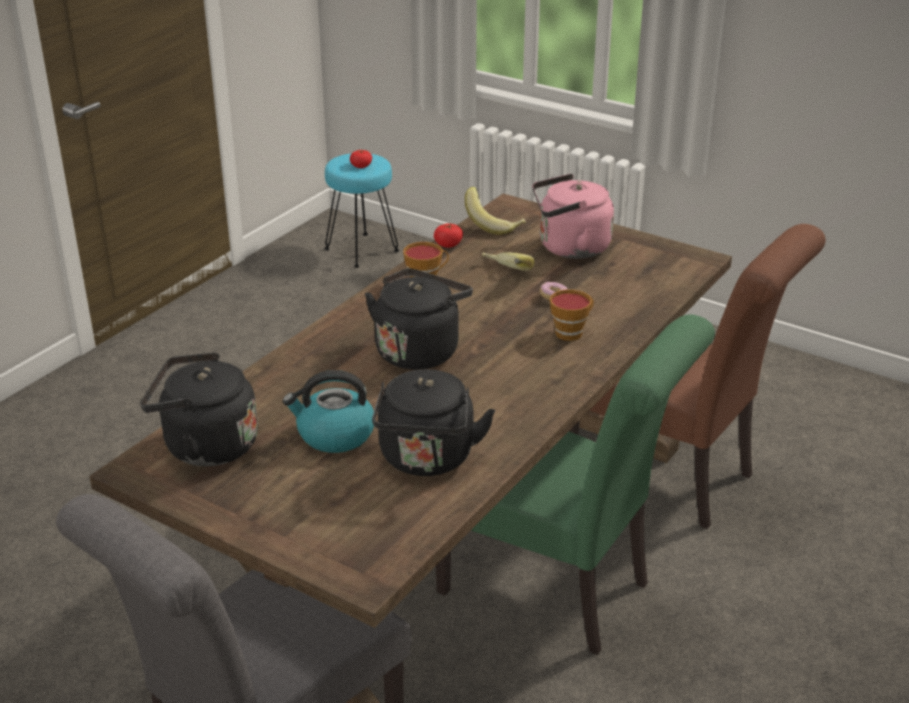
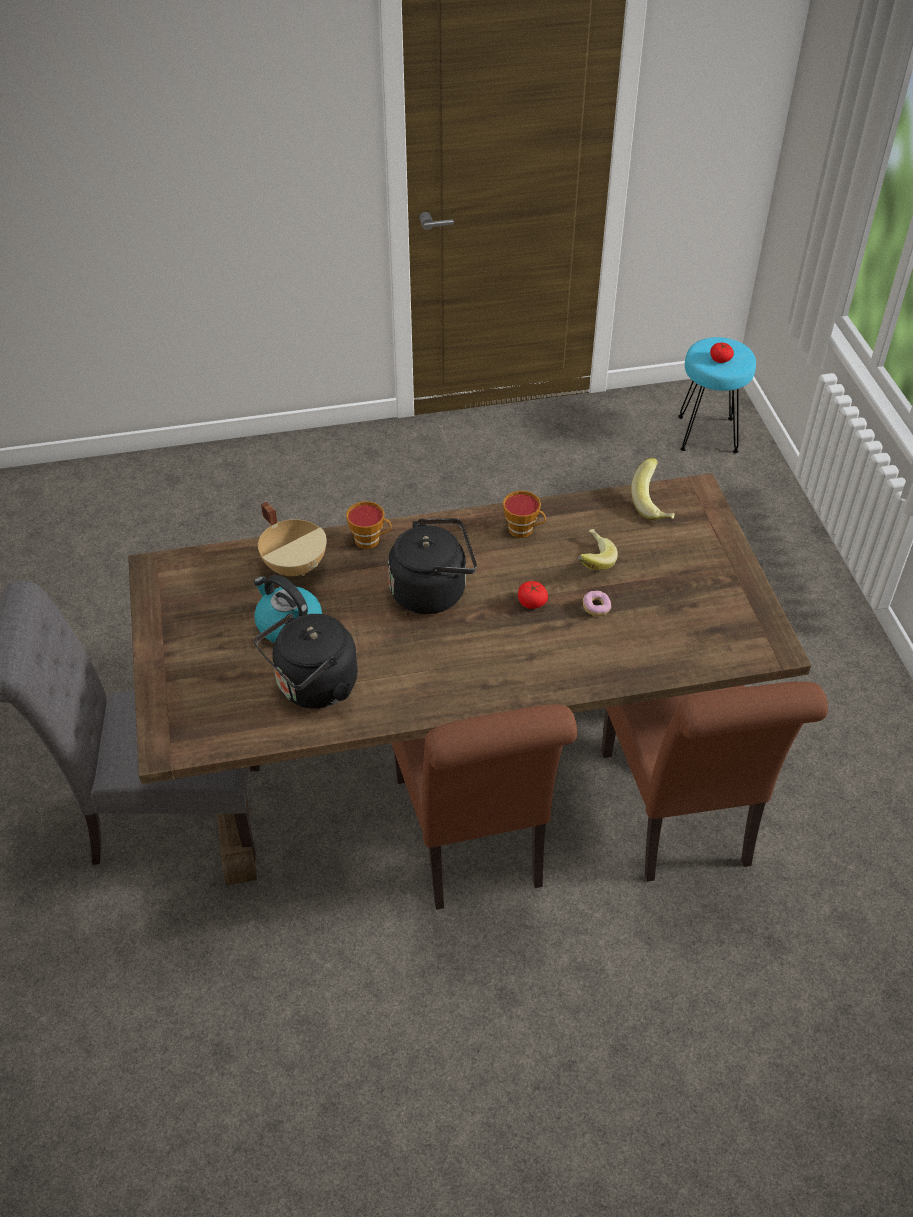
camera: 45 degrees right, 15 degrees up
(205, 446) = (209, 578): black kettle -> none
(274, 396) = (296, 565): none -> beige cooking pot
(448, 244) = (591, 501): tomato -> tomato (532, 602)
(556, 591) = (472, 840): green chair -> brown chair
(569, 248) = (681, 566): pink kettle -> none
(571, 332) = (561, 650): cup -> cup (370, 540)

